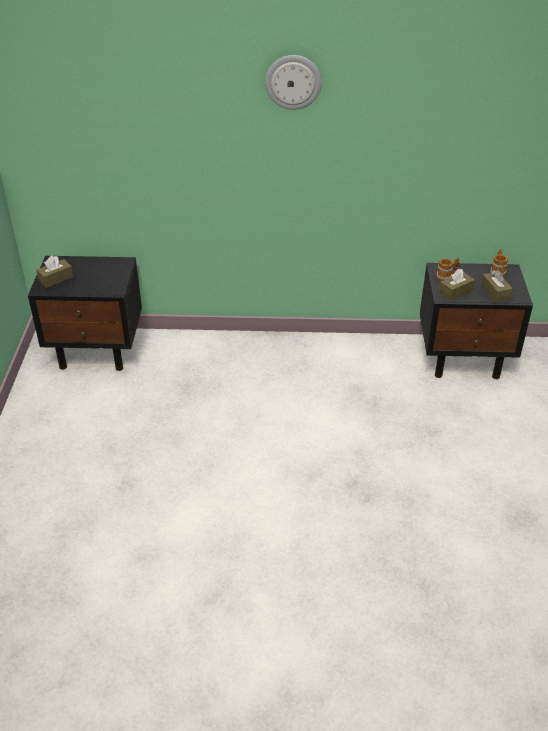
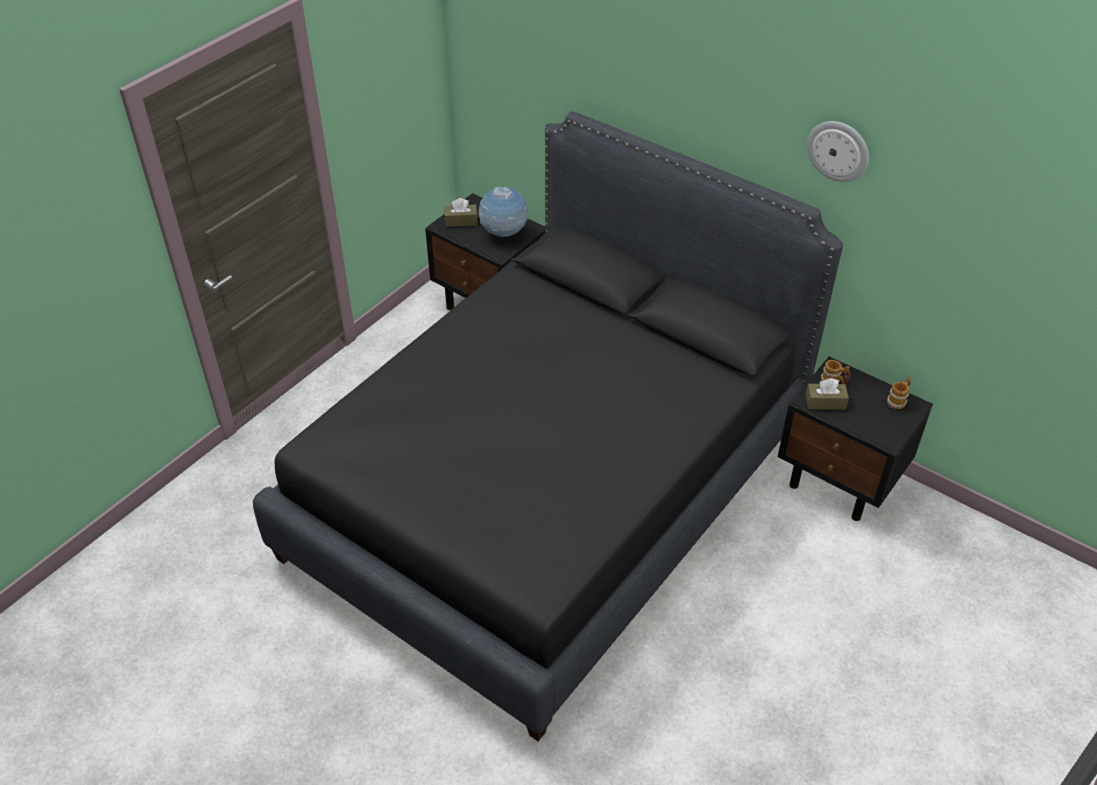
camera: 35 degrees right, 5 degrees up
(103, 274) = (504, 234): none -> globe
(274, 466) = (549, 492): none -> black bed
(293, 82) = (713, 110): wall clock -> wall clock (838, 150)
(495, 292) = (868, 422): brown tissue box -> none

